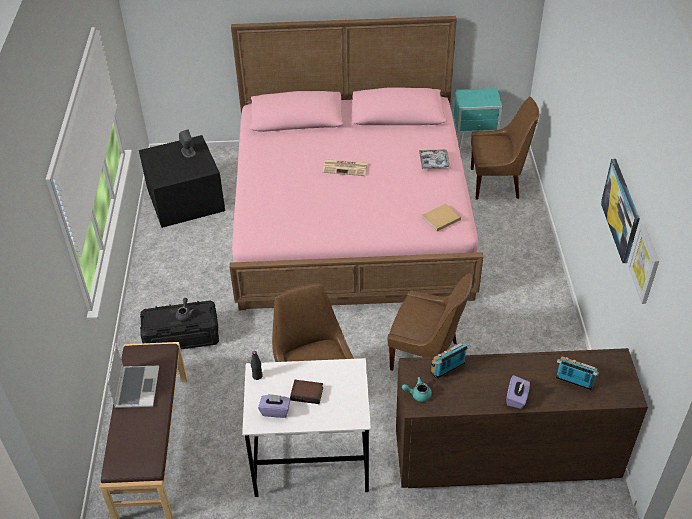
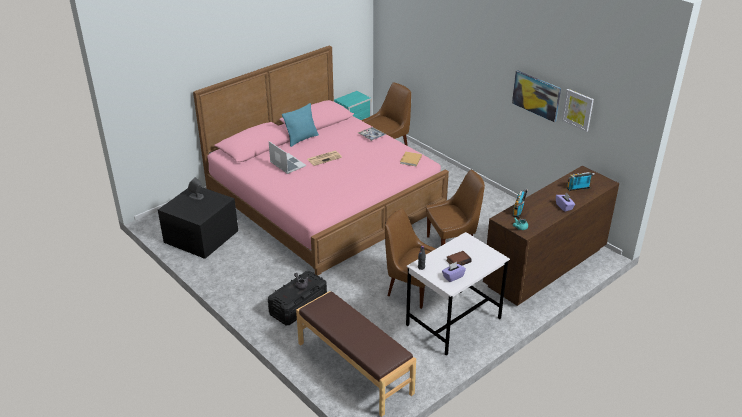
camera: 40 degrees left, 10 degrees down
(136, 387) = (338, 323): laptop -> laptop (287, 164)
(351, 130) = (301, 139): none -> turquoise pillow

